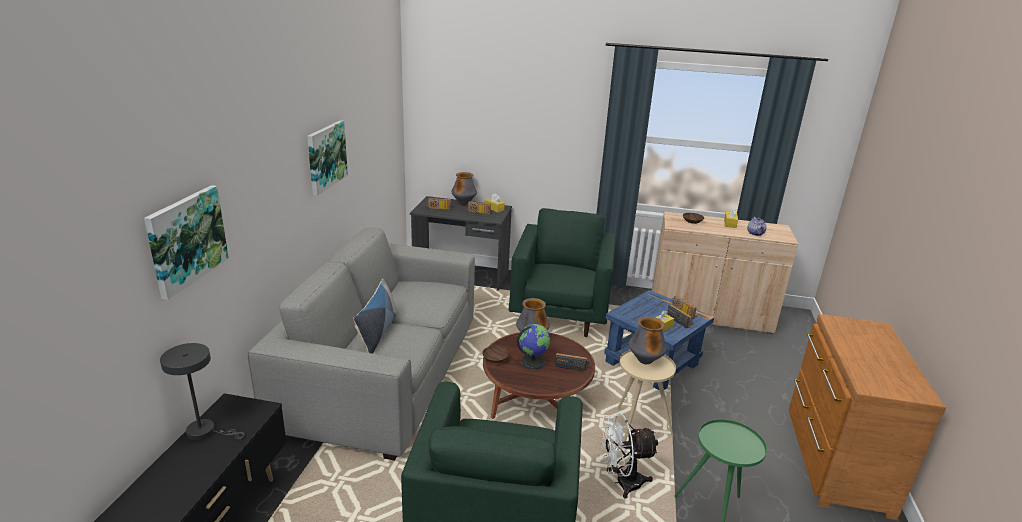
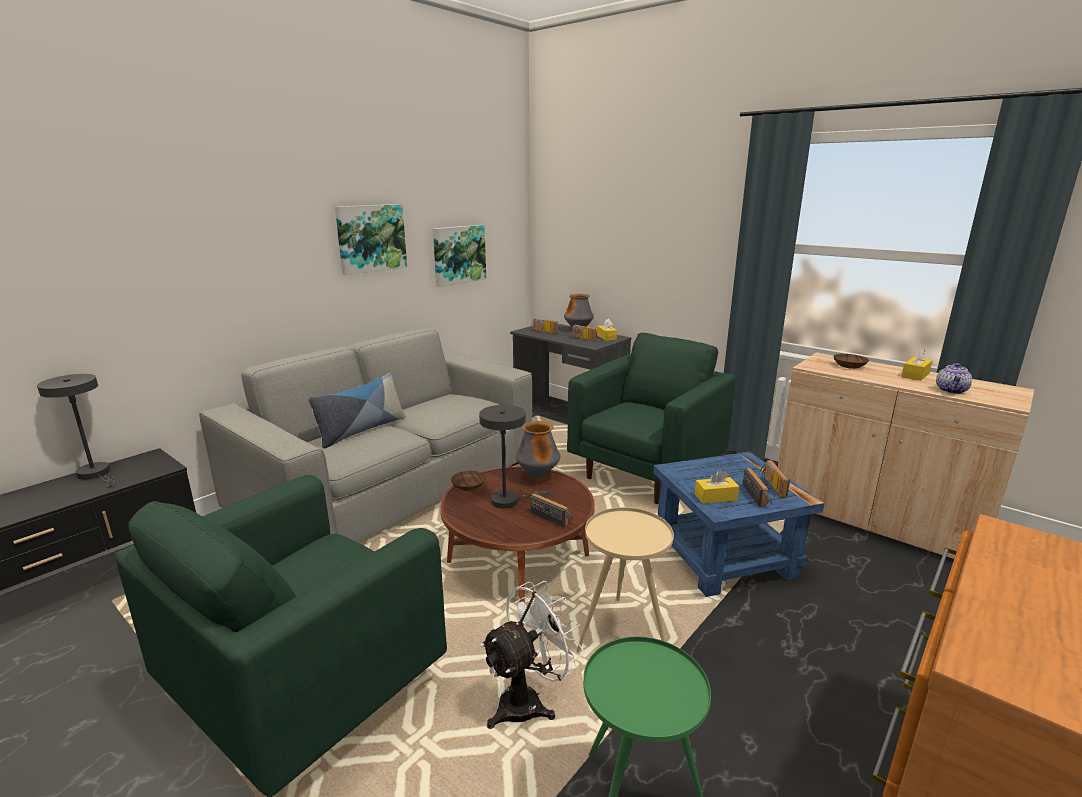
camera: 30 degrees right, 5 degrees down
(186, 239) = (101, 264): picture -> picture (459, 254)
(532, 361) = (509, 500): globe -> grey table lamp
(622, 483) = (528, 701): white fan -> white fan turned 120 degrees clockwise
(645, 361) = (631, 527): vase -> none

